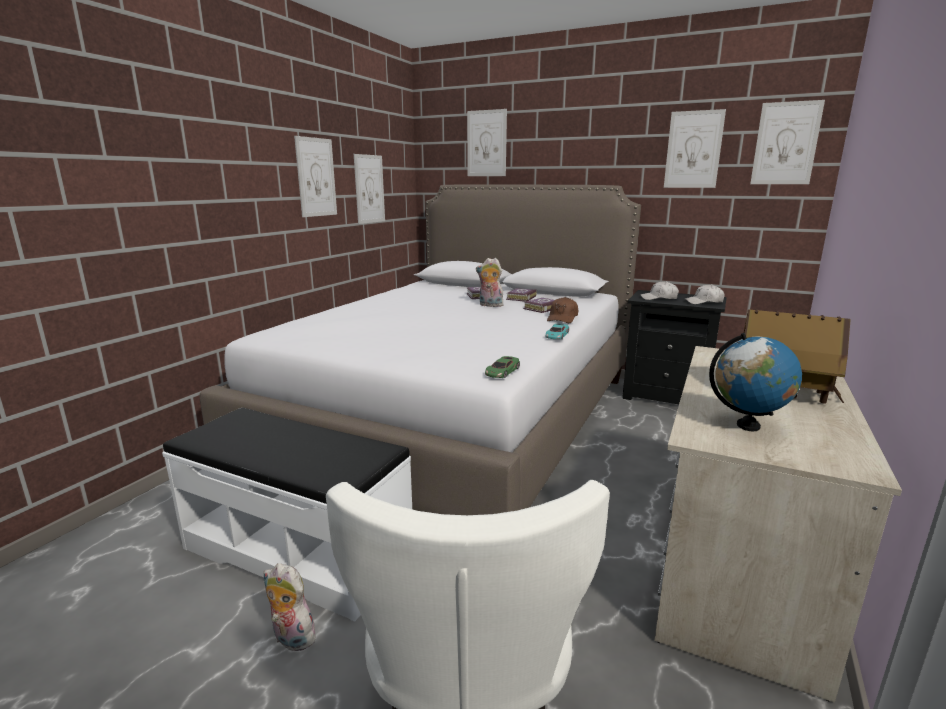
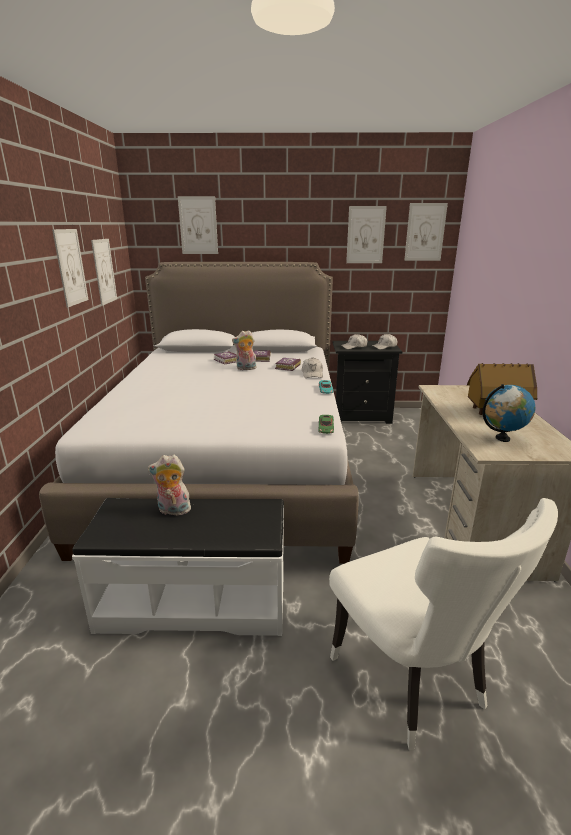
camera: 25 degrees left, 5 degrees up
(291, 638) = (247, 665): plush toy -> plush toy (173, 511)
(562, 318) = (312, 374): brown cap -> white cap

